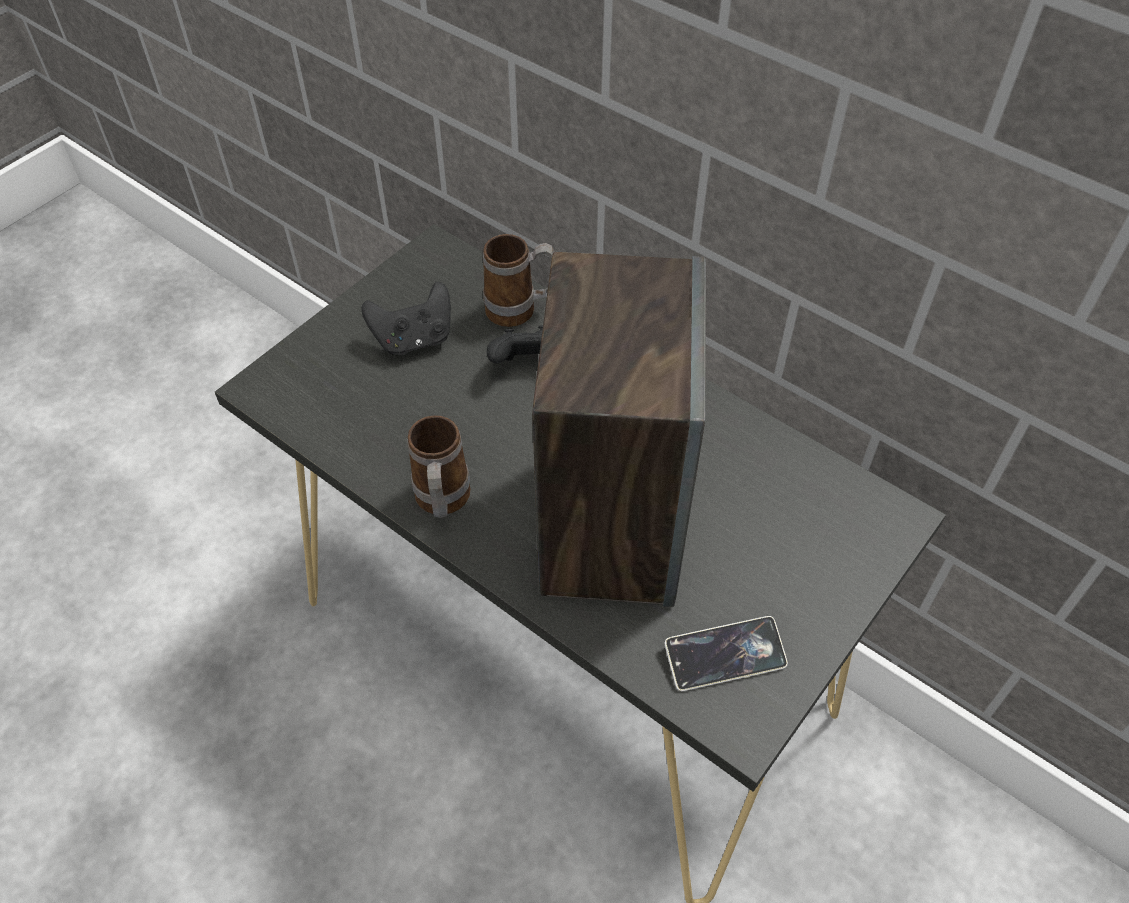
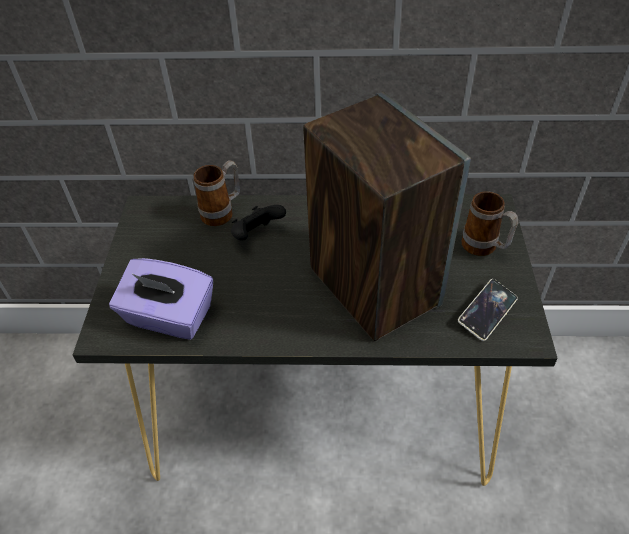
camera: 35 degrees left, 5 degrees down
(343, 410) = (169, 317): none -> purple tissue box
(414, 339) = (175, 258): black game controller -> none
(442, 503) = (275, 330): mug -> mug (484, 248)

